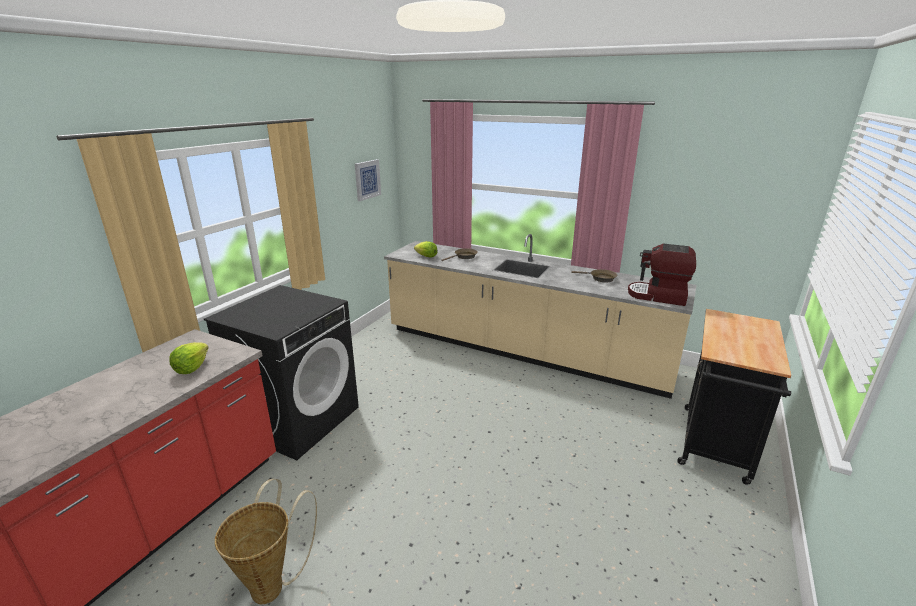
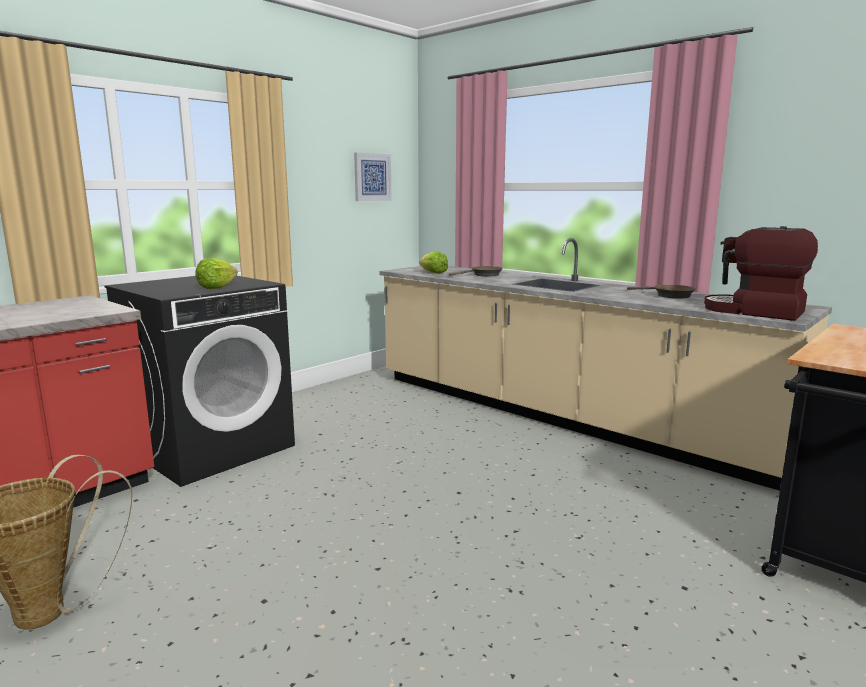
camera: 15 degrees right, 10 degrees down
(192, 368) = (46, 314): lettuce -> lettuce (217, 287)

